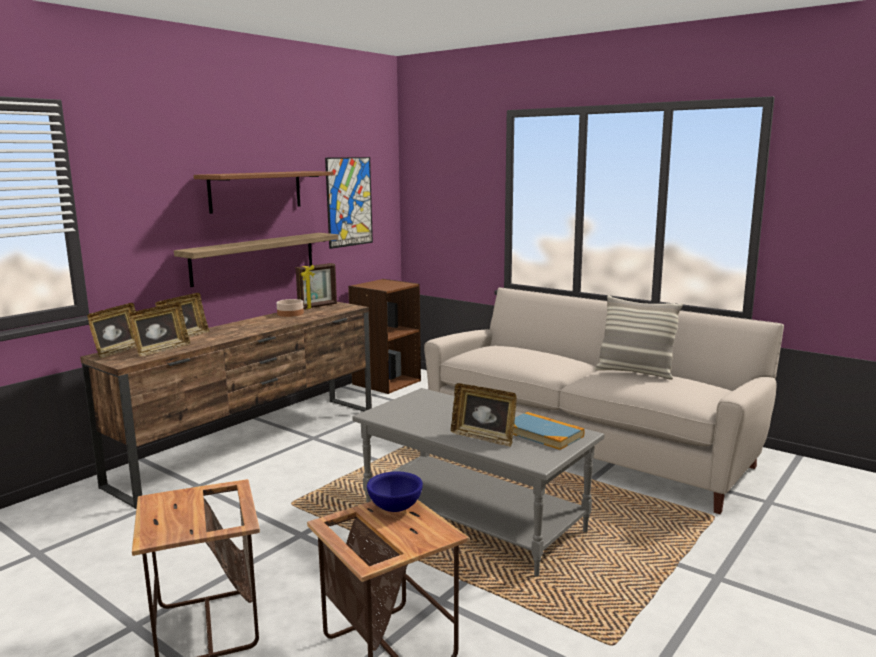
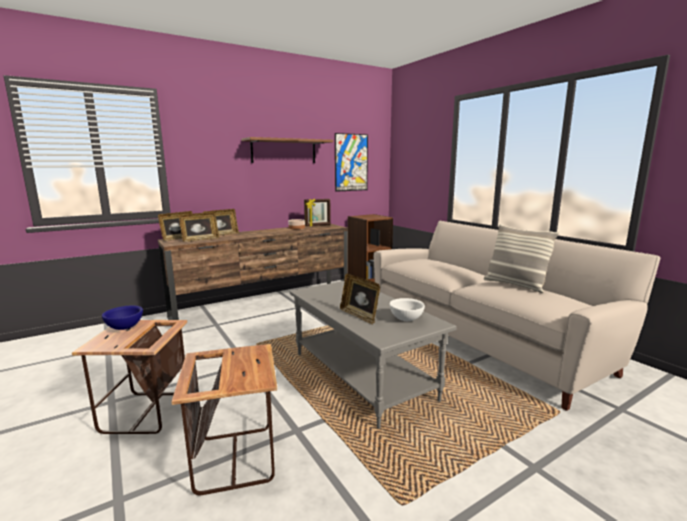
camera: 20 degrees right, 0 degrees up
(254, 258) = (281, 193): shelf -> none
(395, 507) = (250, 354): blue bowl -> blue bowl (125, 327)
(543, 434) = (406, 319): book -> white bowl

